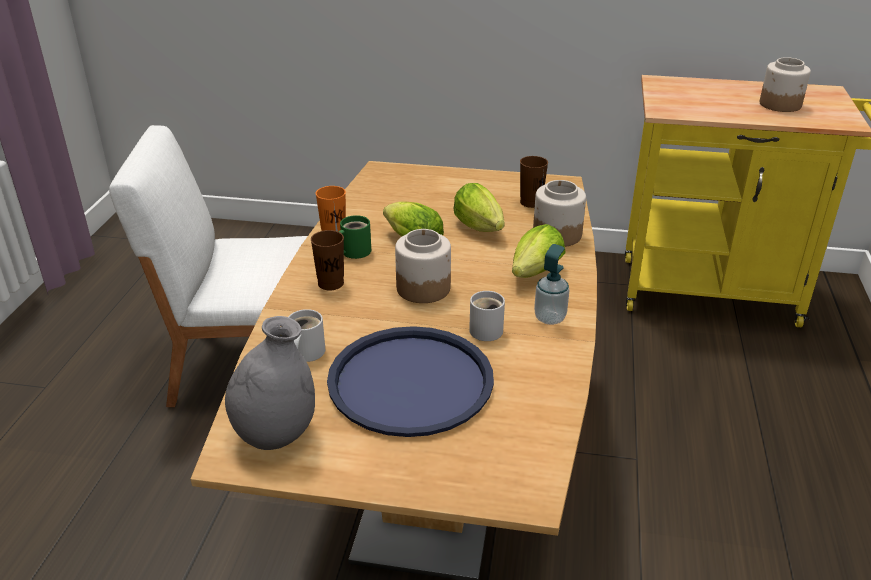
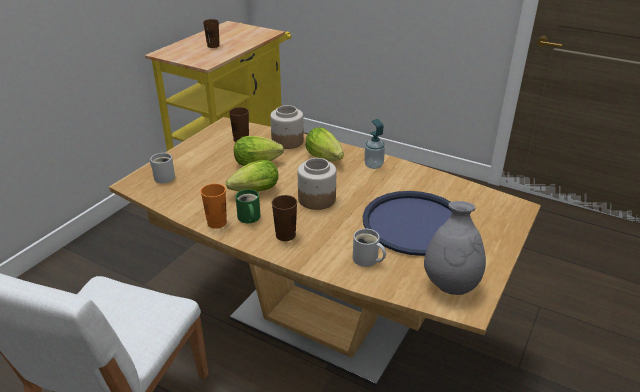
camera: 70 degrees left, 0 degrees up
(488, 329) = (374, 186): white mug -> white mug (163, 176)
(729, 101) = (213, 46): none -> brown cup
(780, 105) = (233, 37): jar -> none

